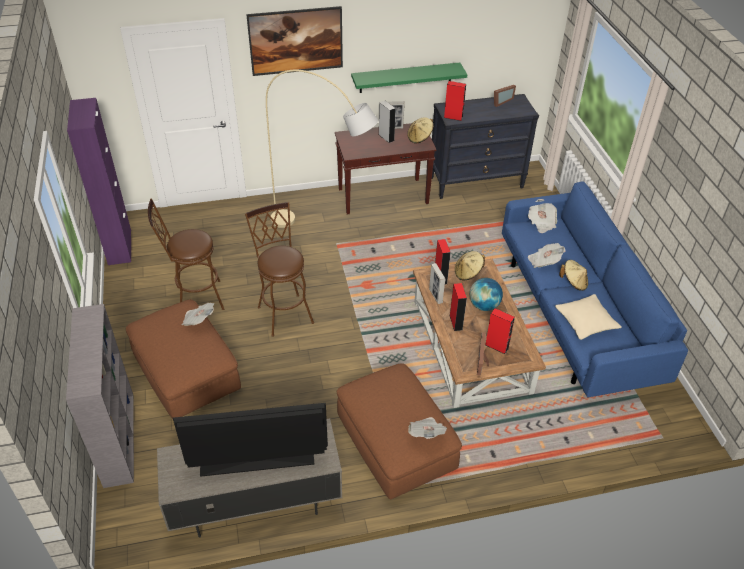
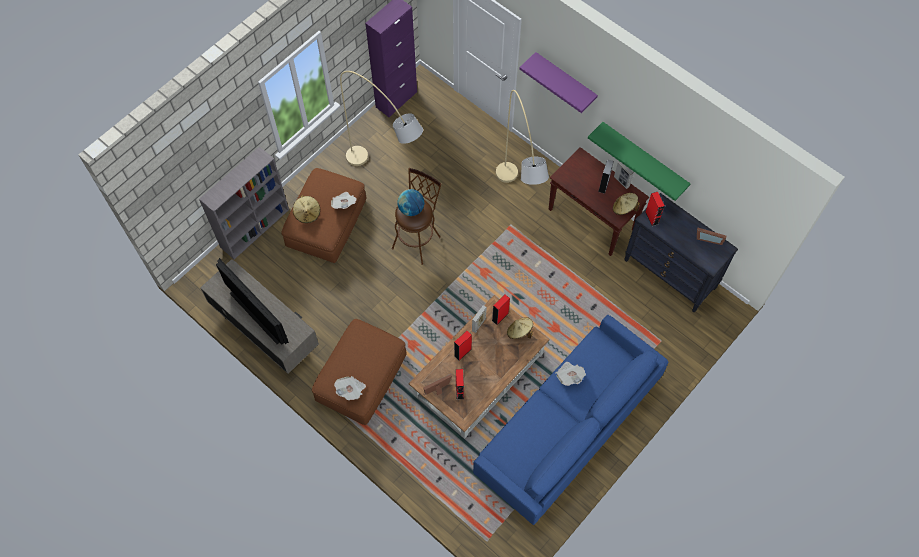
camera: 55 degrees right, 20 degrees up
(195, 298) = (387, 180): brown stool -> beige floor lamp
(297, 56) = (565, 79): picture -> purple shelf
(484, 305) = (493, 361): globe -> globe (411, 209)
(541, 223) = (616, 351): newspaper -> none
(574, 282) = (562, 407): beige hat -> beige hat (307, 213)
(586, 322) = (524, 436): beige pillow -> none

